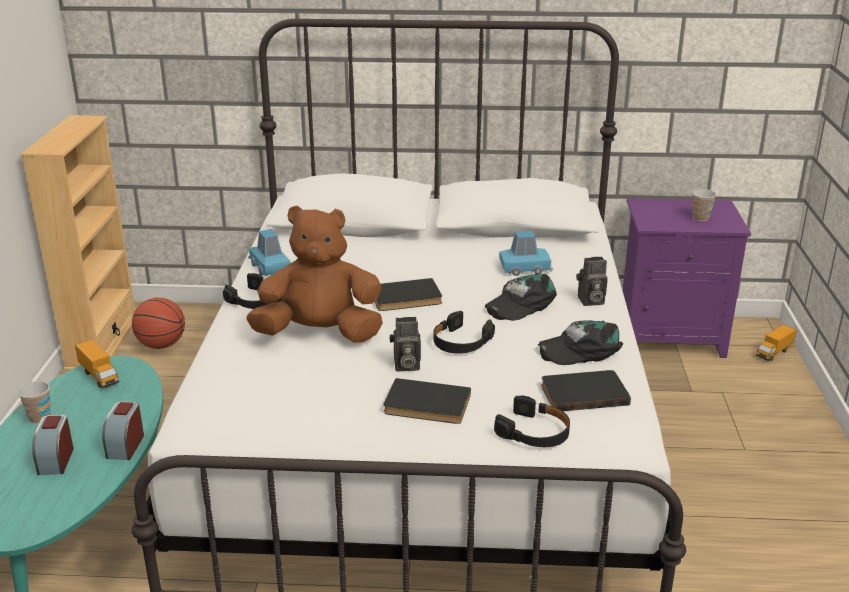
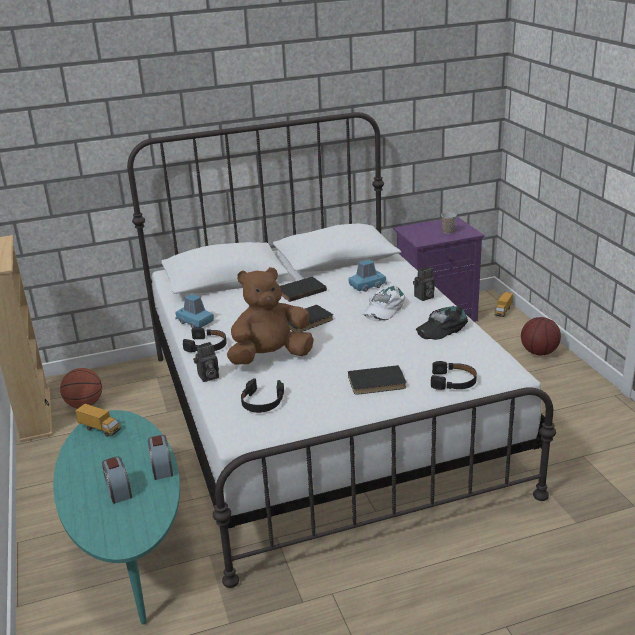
camera: 20 degrees left, 0 degrees up
(40, 418) = (80, 467): cup -> none
(405, 366) = (343, 363): camera -> camera (207, 377)
(461, 342) = (366, 340): black headphones -> black headphones (262, 402)
(520, 304) = (383, 308): black cap -> white cap
(583, 393) = (463, 352): black book -> black book (300, 290)
(792, 425) = (539, 352): none -> basketball

